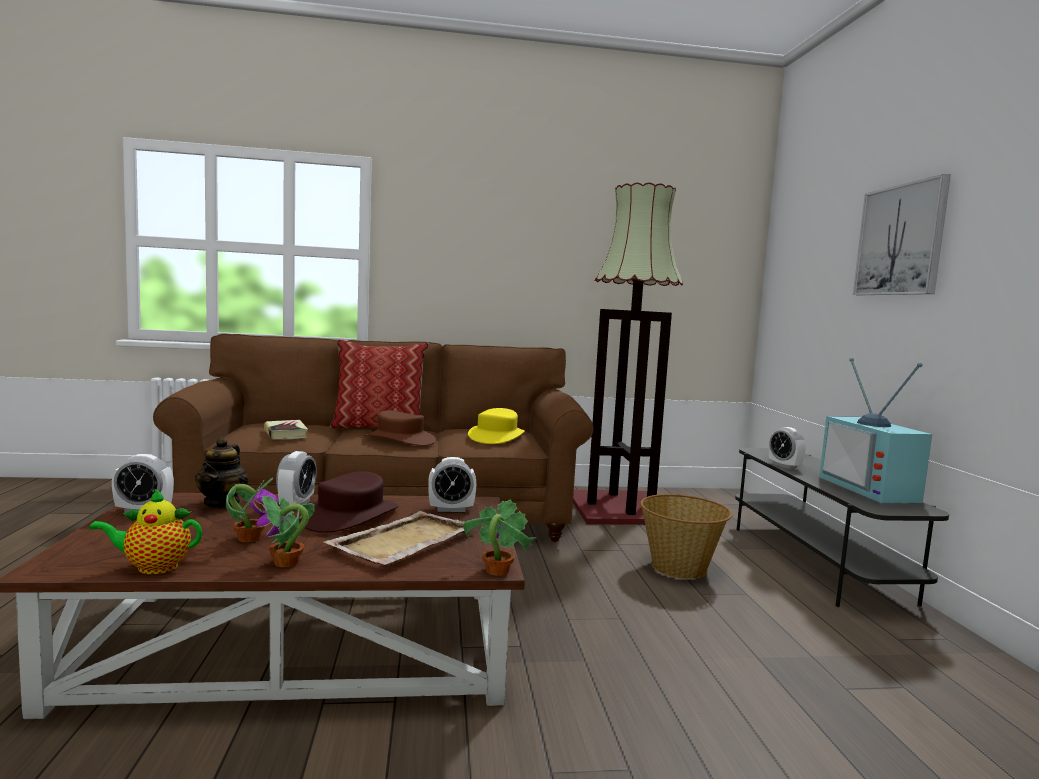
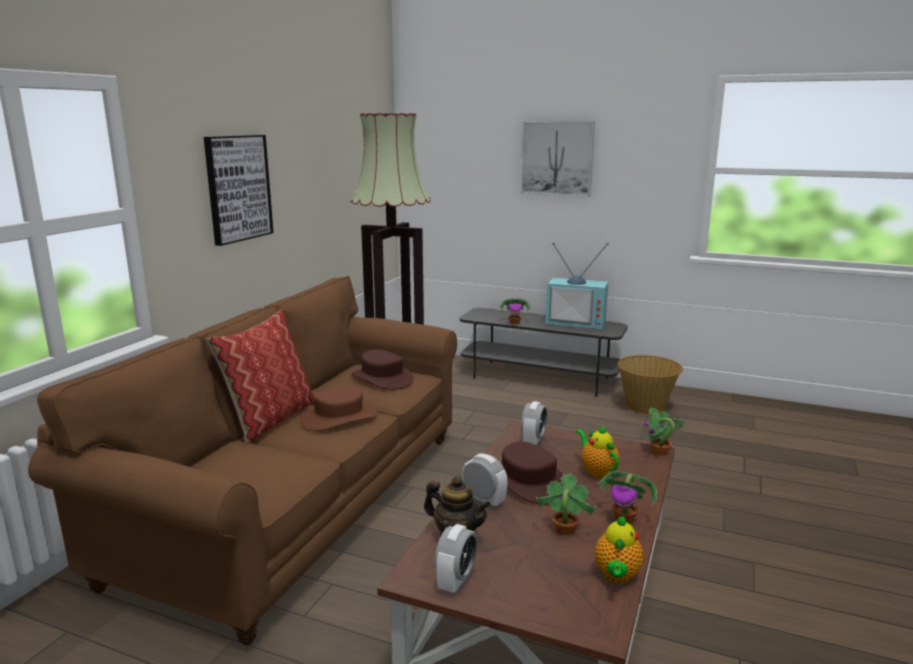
camera: 60 degrees left, 10 degrees up
(285, 434) = (272, 468): book -> none
(403, 541) = (597, 471): beige tray -> teapot
(485, 254) = (238, 188): none -> picture
(497, 436) = (382, 378): yellow hat -> brown hat
(680, 568) = (518, 417): basket -> basket (646, 406)
(784, 466) = (515, 323): alarm clock -> potted plant

